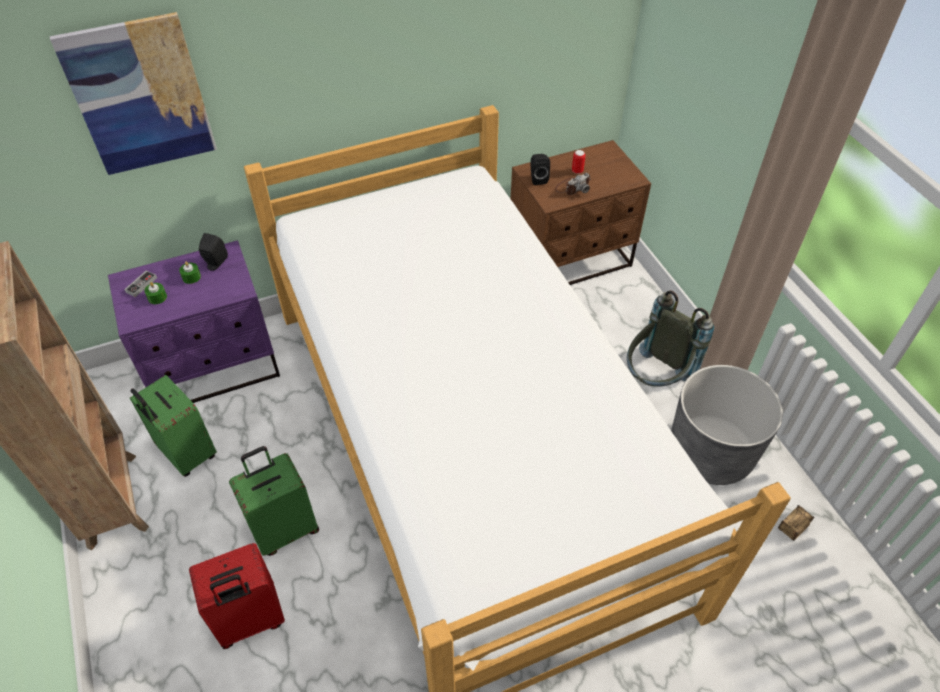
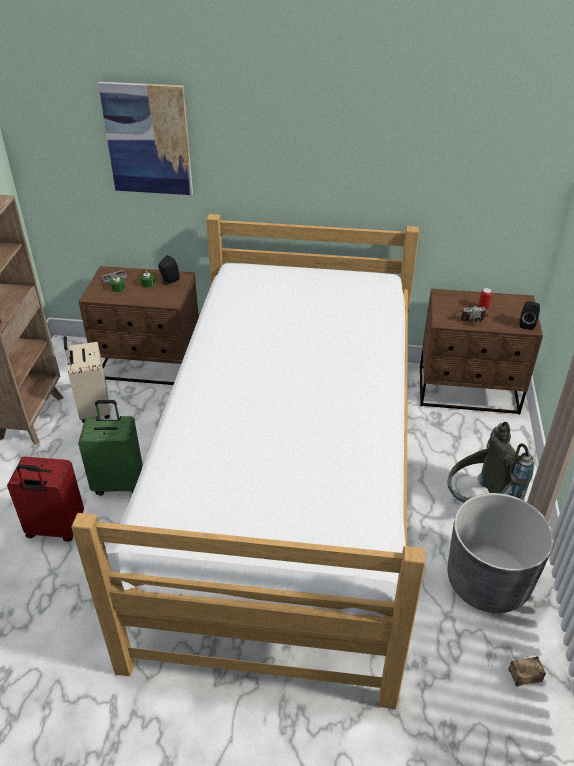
camera: 30 degrees right, 10 degrees down
(186, 454) = (93, 410): green suitcase -> beige suitcase
(215, 368) = (150, 365): purple nightstand -> brown nightstand
(538, 178) = (445, 302): black speaker -> black speaker (527, 324)

